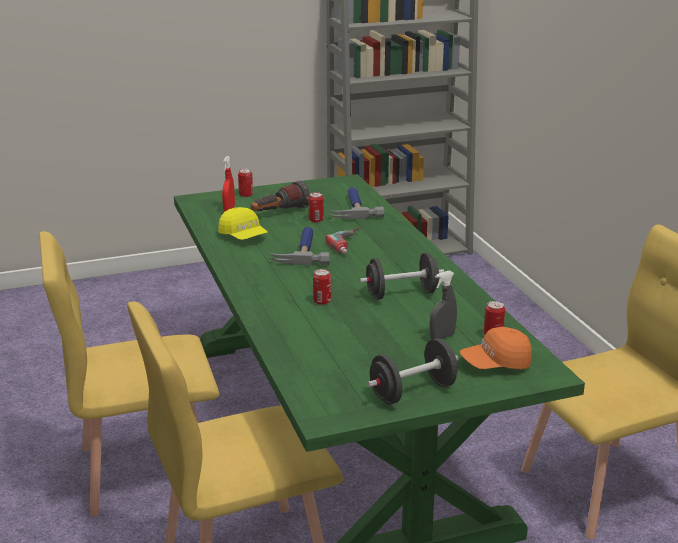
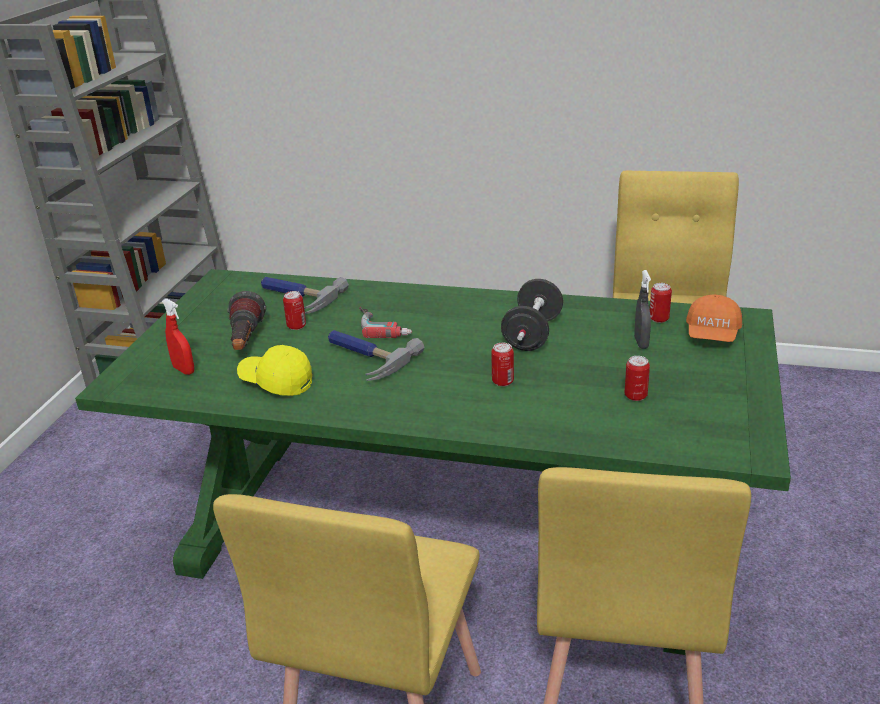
camera: 55 degrees left, 5 degrees up
(243, 236) = (276, 382): yellow cap -> yellow cap turned 150 degrees counterclockwise
(246, 195) = (158, 347): can -> can (635, 396)
(413, 392) = (735, 390): black dumbbell -> none

